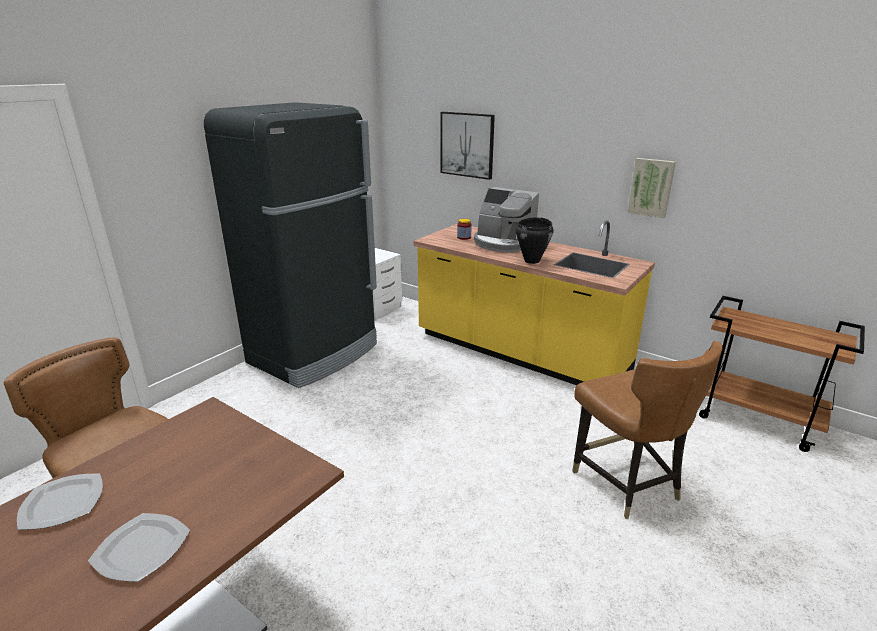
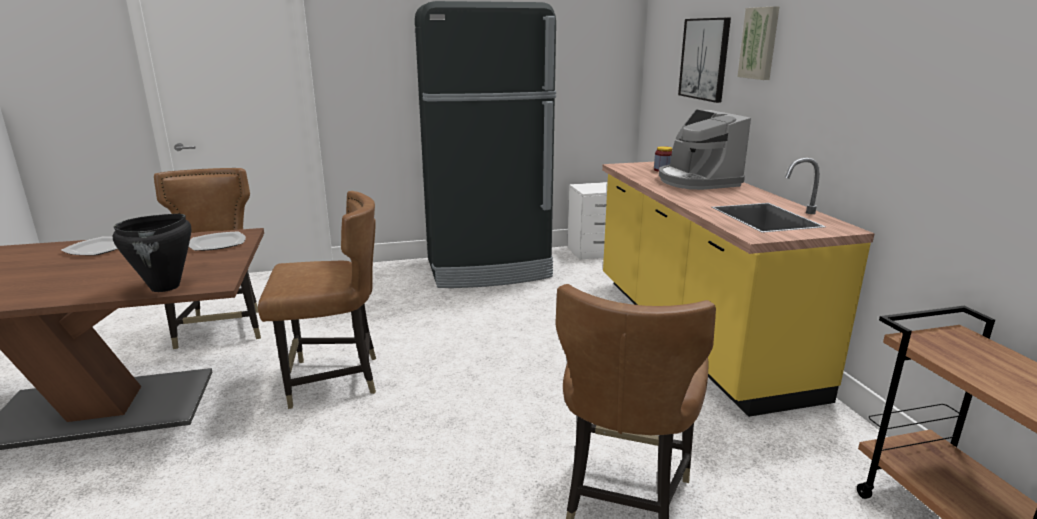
camera: 40 degrees right, 5 degrees down
(142, 549) = (76, 280): plate -> plate (217, 244)
(335, 511) = (333, 379): none -> brown chair
(532, 261) = (692, 199): black cooking pot -> black cooking pot (165, 287)
(651, 187) = (882, 112): picture -> picture (760, 43)

